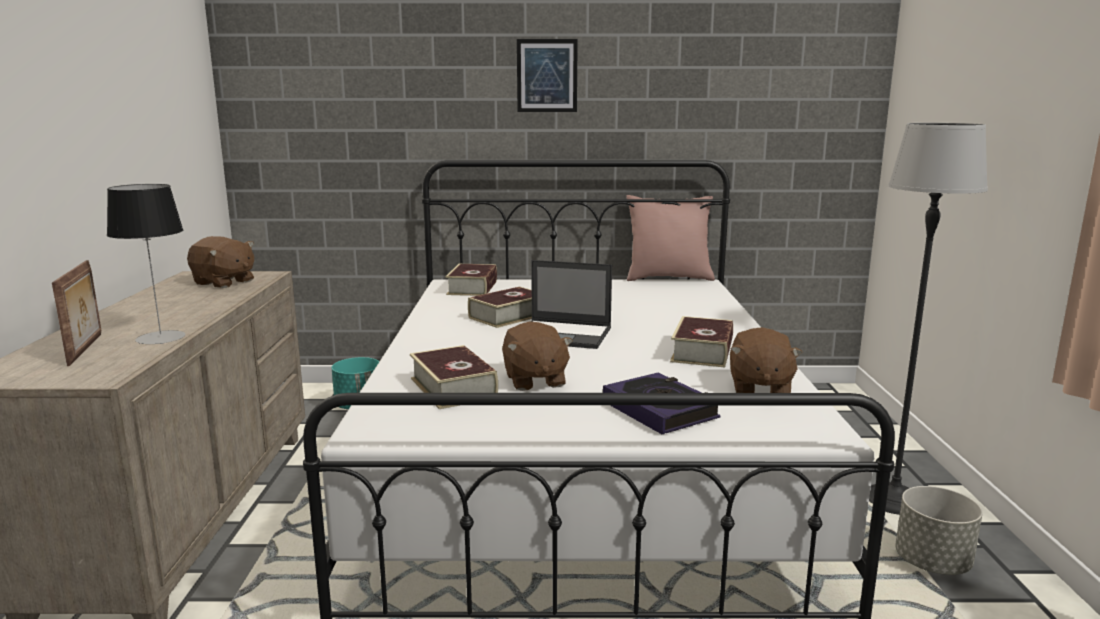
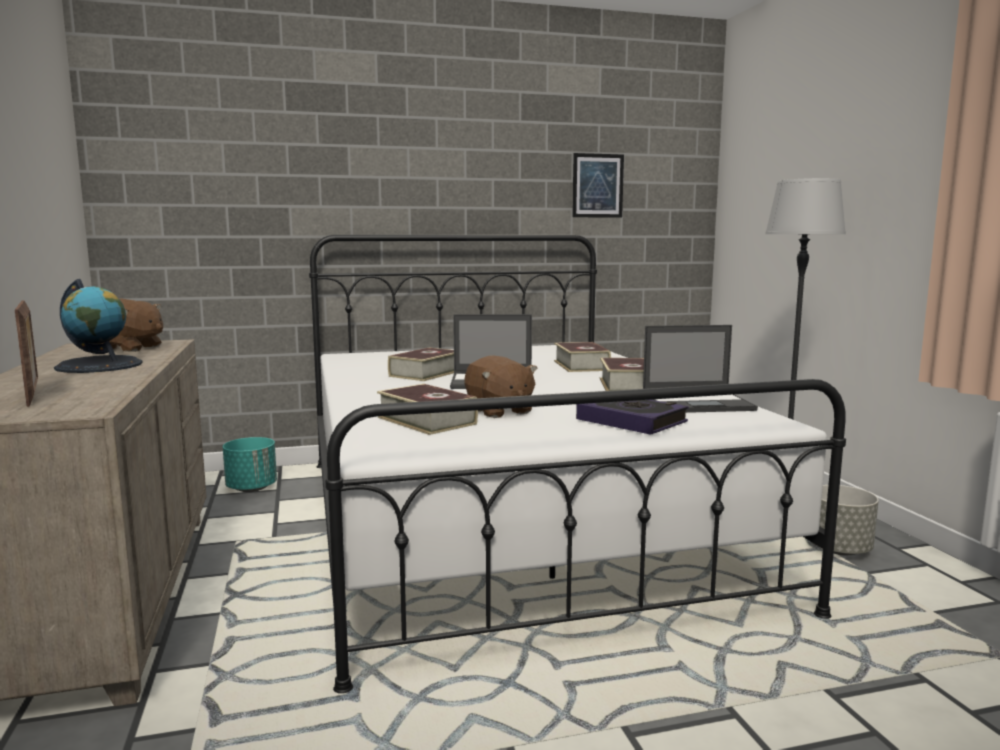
camera: 15 degrees left, 5 degrees down
(161, 337) = (112, 383): table lamp -> none
(177, 308) = (99, 365): none -> globe
(472, 288) = (369, 357): book -> book (581, 365)
(547, 76) = (429, 156): picture -> picture (597, 185)
(668, 278) = (546, 344): pink pillow -> none
(759, 388) = (698, 403): brown plush toy -> laptop

